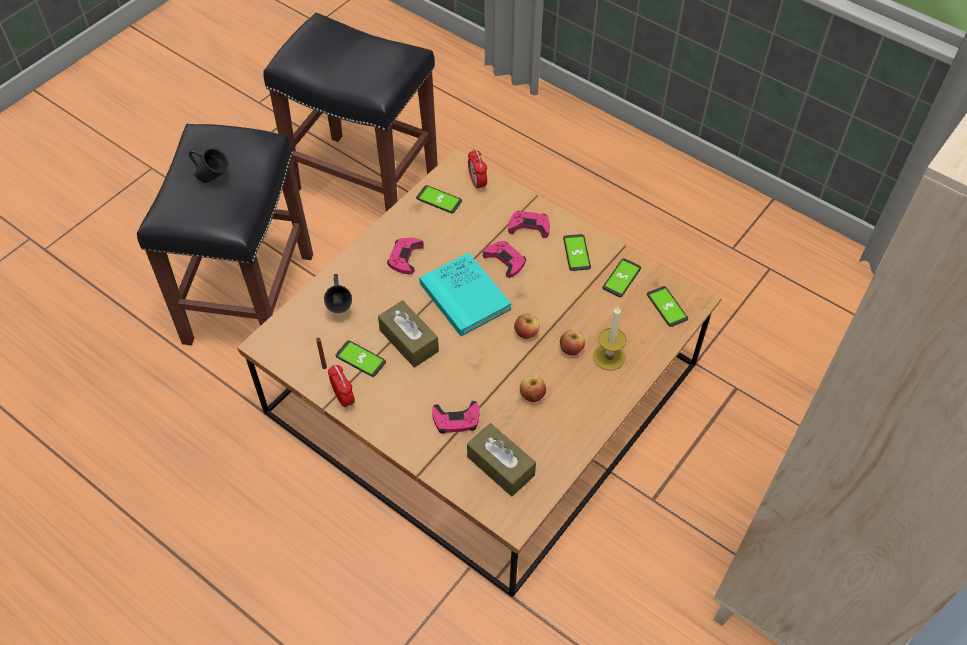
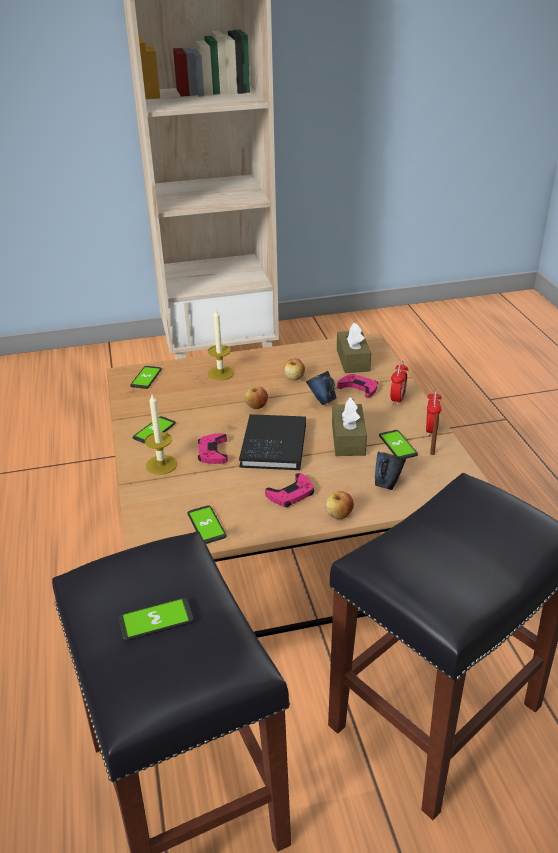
camera: 140 degrees left, 20 degrees down
(213, 179) = (462, 544): blue mug -> blue mug (322, 401)
(464, 296) = (274, 445): turquoise book -> black book
(477, 183) = (154, 521): alarm clock -> alarm clock (397, 399)
(529, 226) = (161, 465): pink game controller -> candle
(571, 349) = (238, 386): apple -> apple (339, 515)
(621, 278) = (148, 403): phone -> phone (156, 620)

